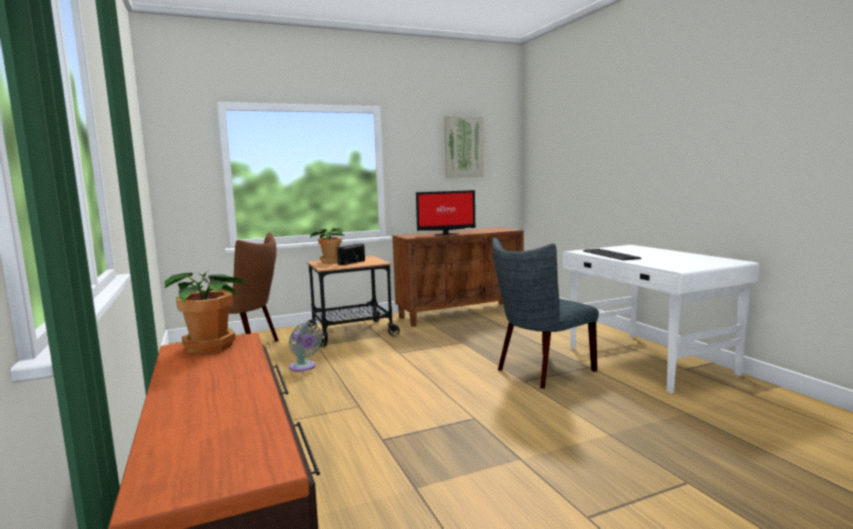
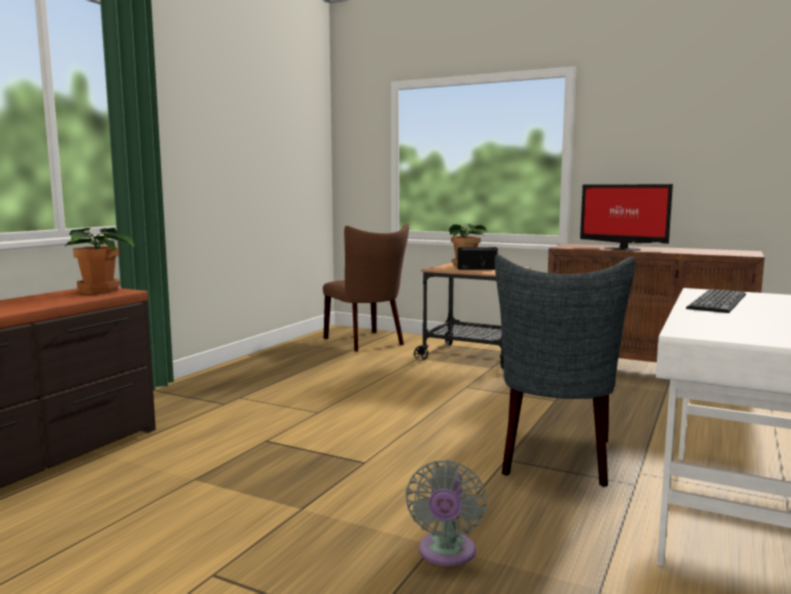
camera: 50 degrees right, 0 degrees up
(304, 367) = (363, 370): grey fan -> grey fan (446, 553)
(463, 147) = (711, 117): picture -> none
(541, 371) = (555, 460): grey chair -> grey chair turned 90 degrees counterclockwise

